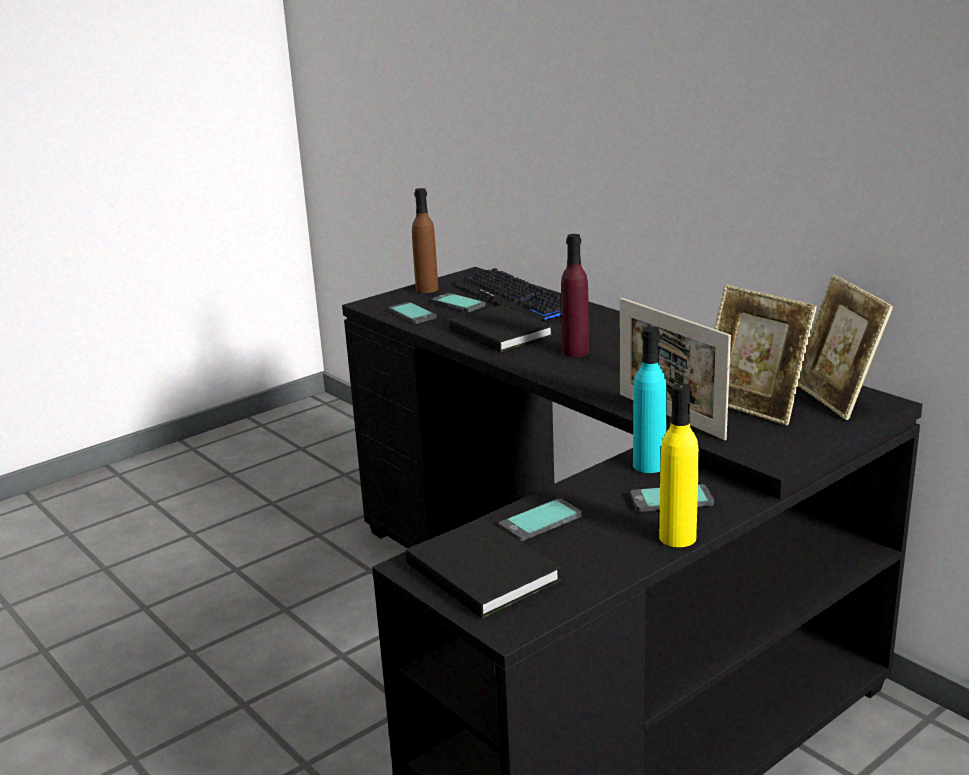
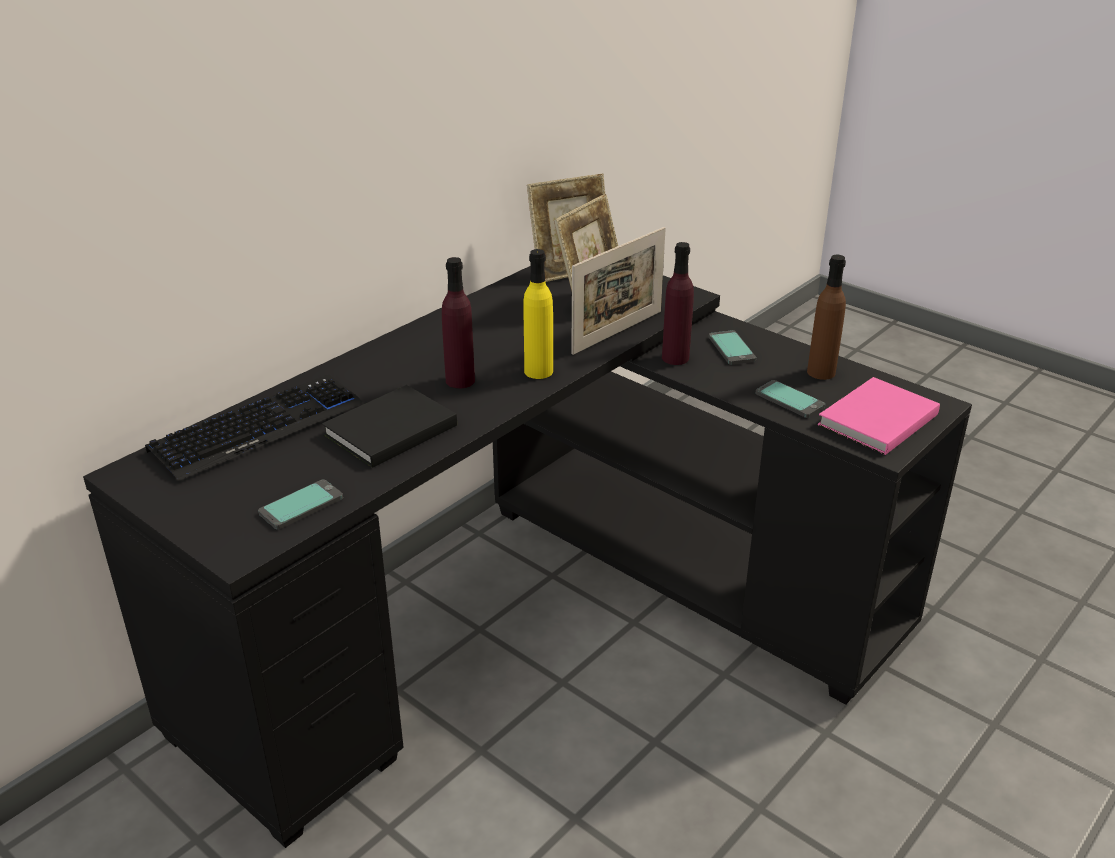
camera: 100 degrees left, 10 degrees up
(427, 289) = (185, 507): brown bottle -> brown bottle (821, 372)
(458, 304) = (267, 472): phone -> none
(481, 569) = (874, 420): black book -> pink book
(649, 465) = (675, 358): turquoise bottle -> purple bottle
(677, 537) = (787, 346): yellow bottle -> yellow bottle (538, 371)

